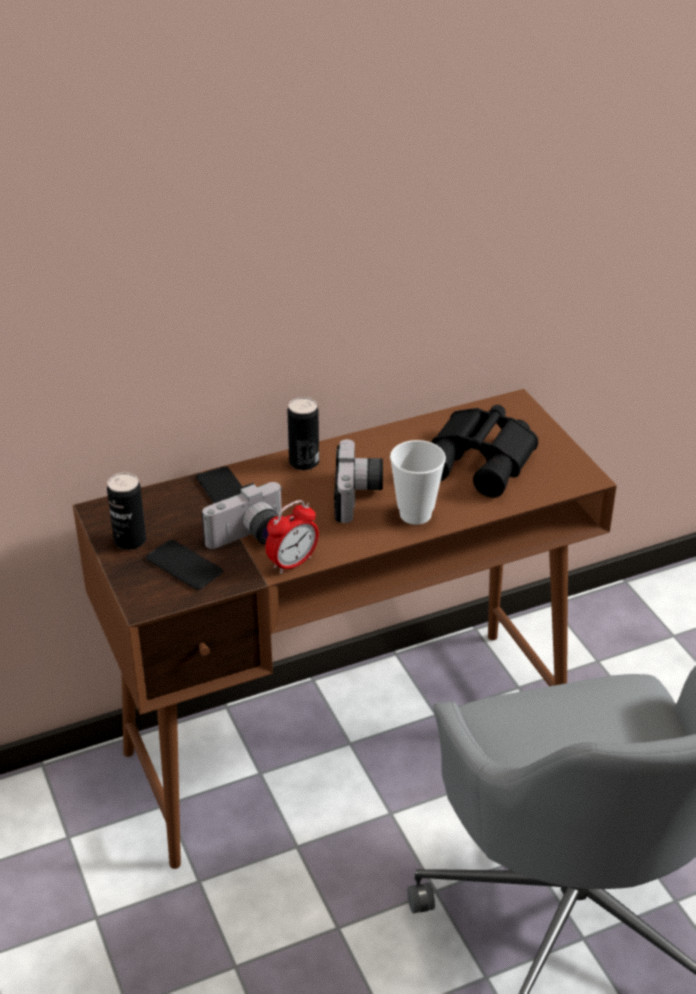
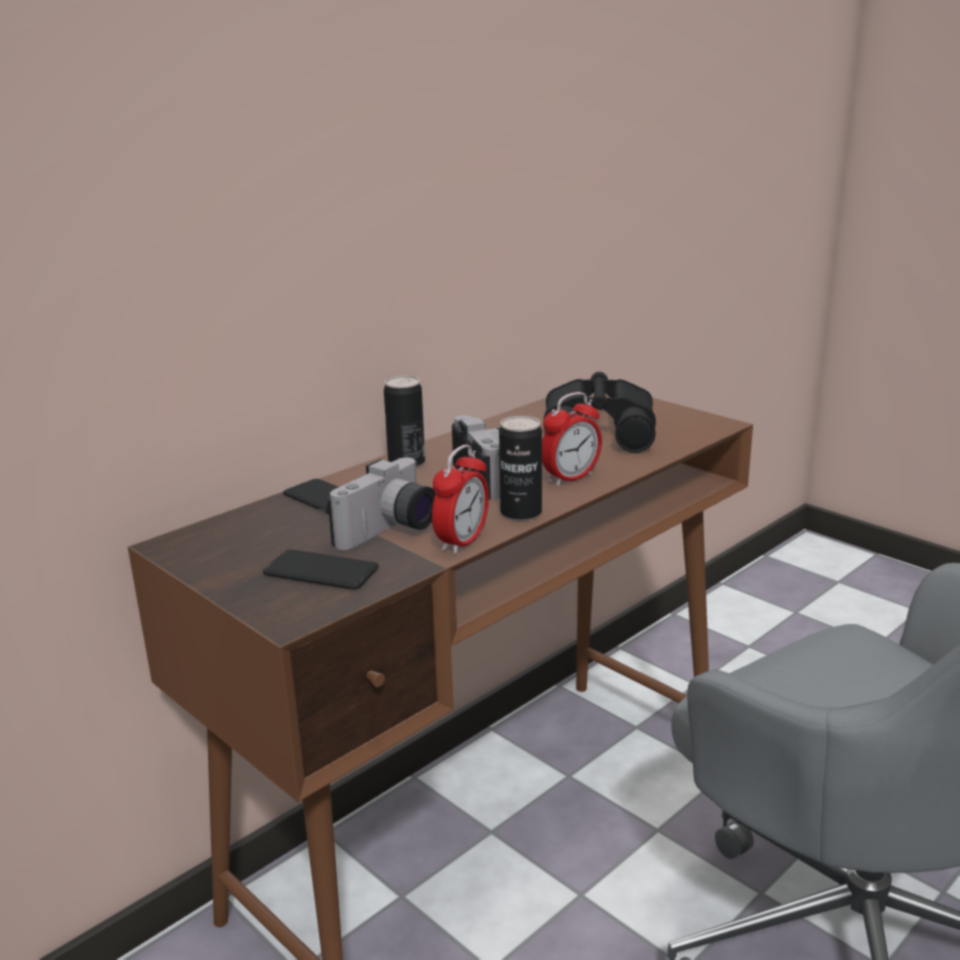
camera: 20 degrees left, 15 degrees down
(130, 540) = (230, 563): can -> can (521, 513)
(415, 514) = (570, 478): cup -> alarm clock

